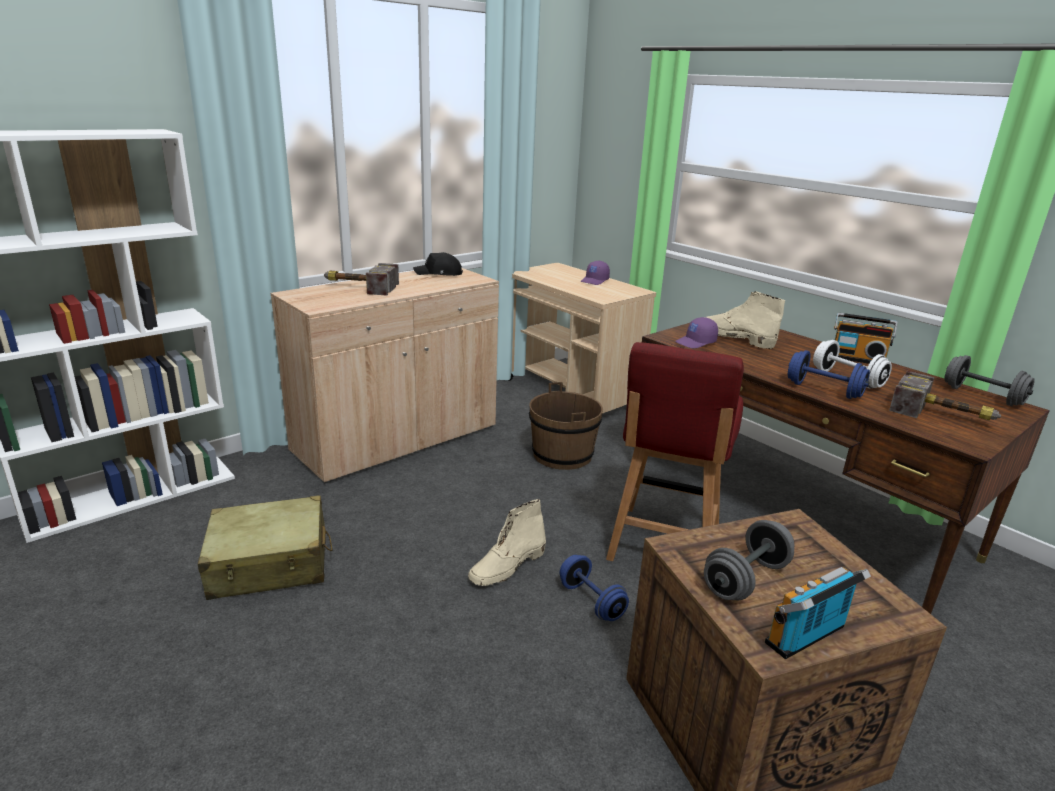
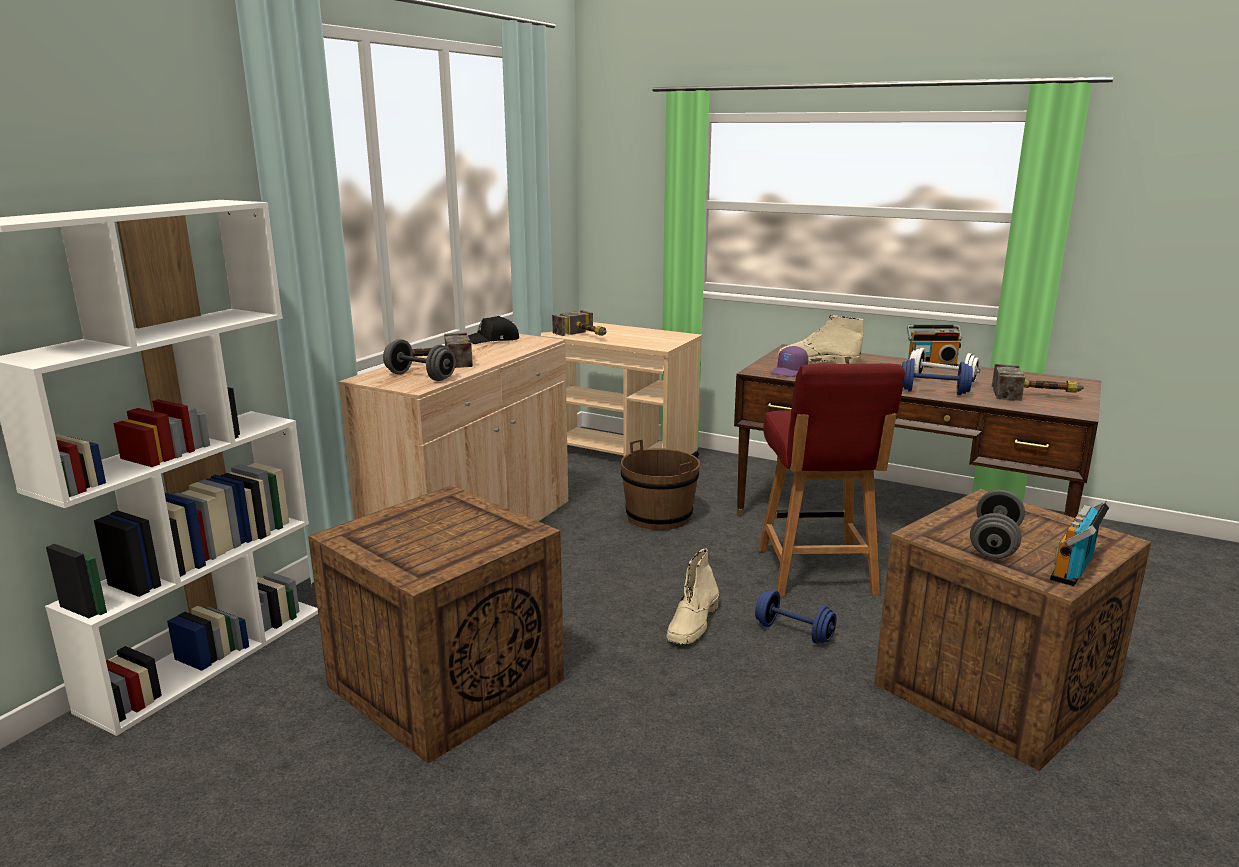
camera: 20 degrees left, 5 degrees down
(270, 564) = (447, 681): beige suitcase -> crate
(550, 279) = (586, 336): none -> hammer
(595, 281) = (632, 332): purple cap -> none
(982, 396) = (1048, 378): grey dumbbell -> grey dumbbell (420, 377)

